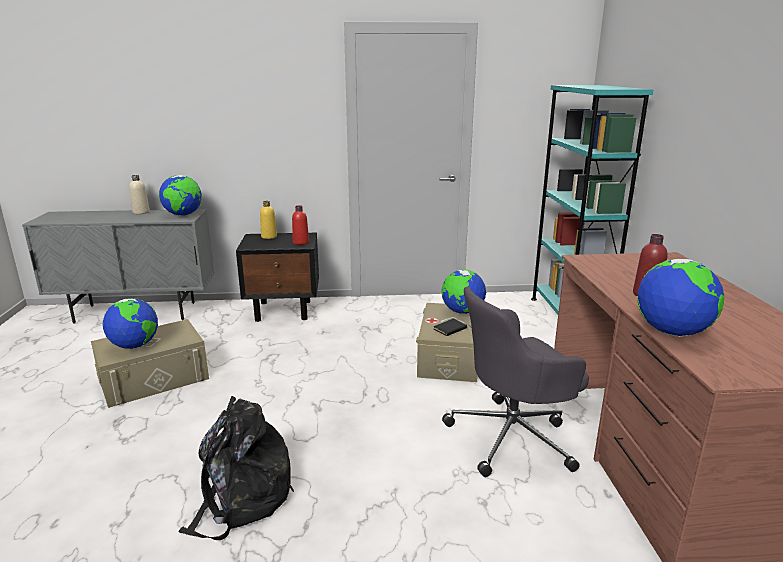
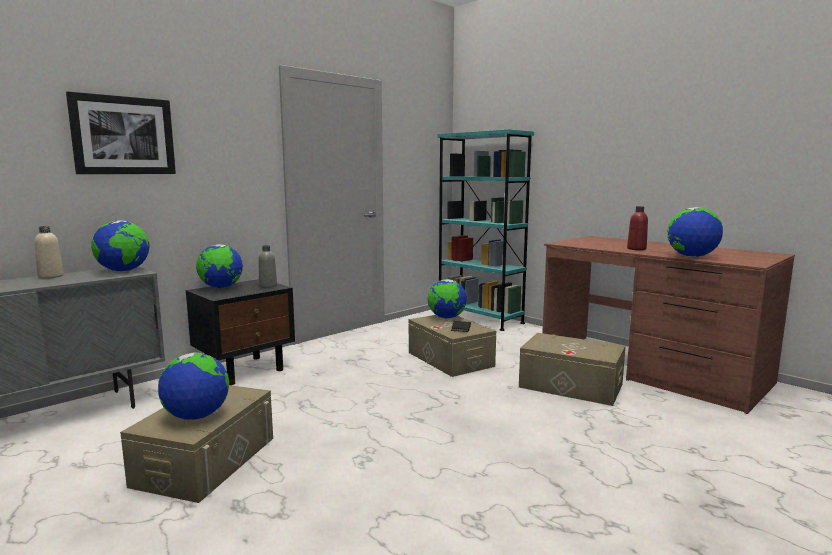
camera: 40 degrees left, 10 degrees down
(197, 102) = (123, 135): none -> picture
(241, 498) = (480, 494): black backpack -> none
(269, 237) = (221, 288): yellow bottle -> globe
(301, 242) = (268, 286): red bottle -> grey bottle
(513, 437) = (570, 385): grey office chair -> beige storage box

